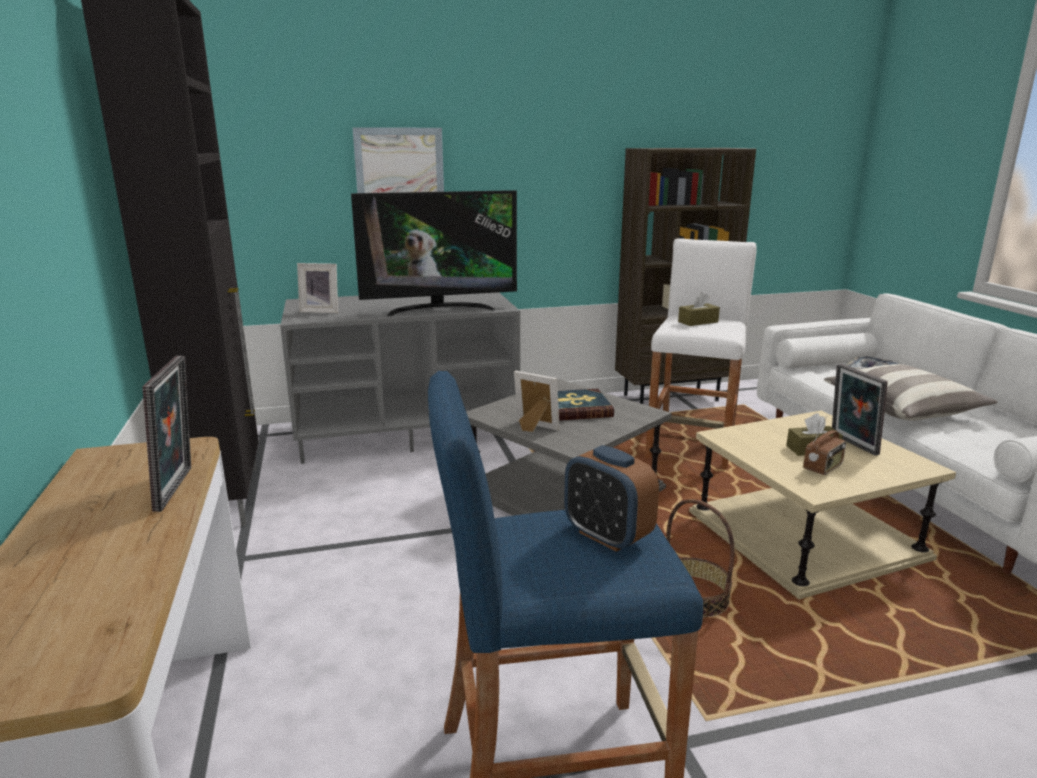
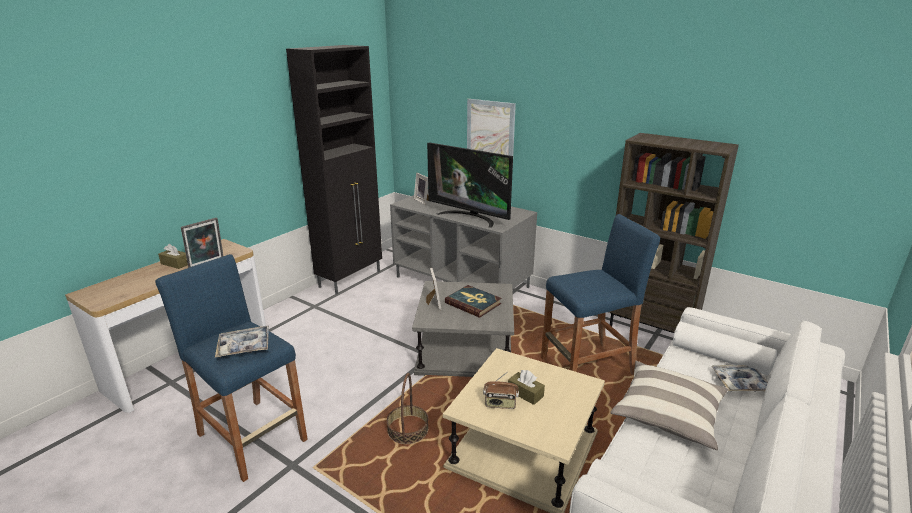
camera: 50 degrees right, 5 degrees up
(607, 536) = (244, 346): alarm clock -> tray
(692, 444) = (587, 367): white stool -> blue stool
(698, 322) = (587, 280): brown tissue box -> brown tissue box (175, 263)
(851, 444) = (556, 406): picture frame -> none

